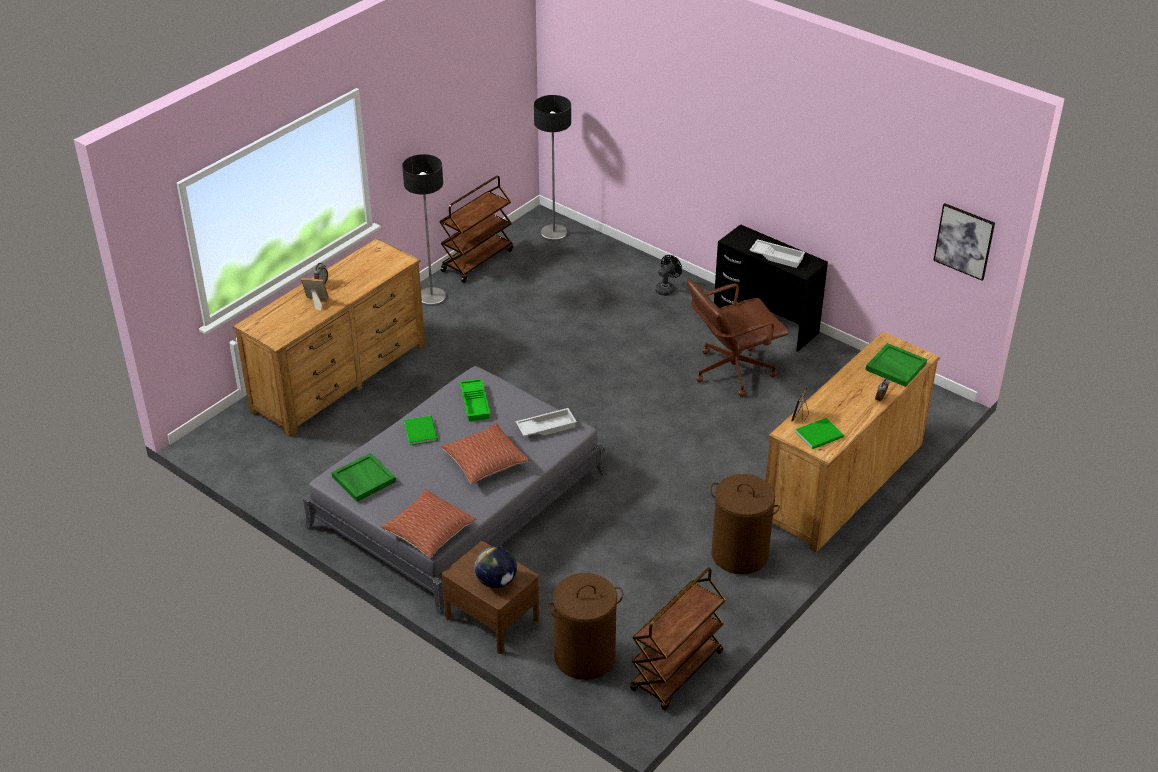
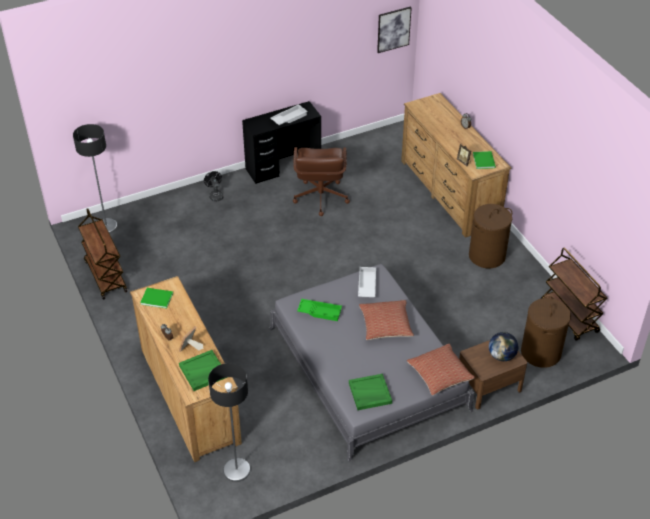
camera: 65 degrees left, 5 degrees up
(421, 430) = (332, 348): green book -> green book (156, 298)
(432, 297) = (131, 314): floor lamp -> floor lamp (237, 470)
(895, 367) = (440, 111): green tray -> green tray (203, 372)

